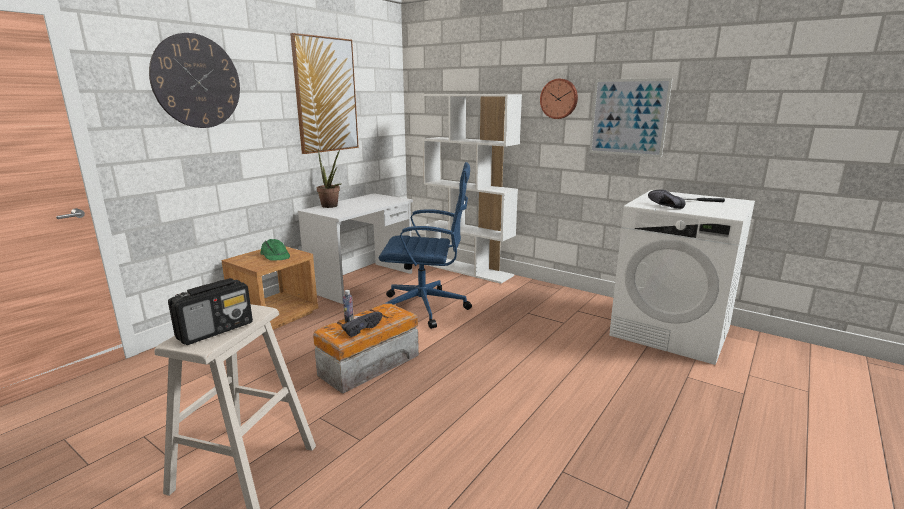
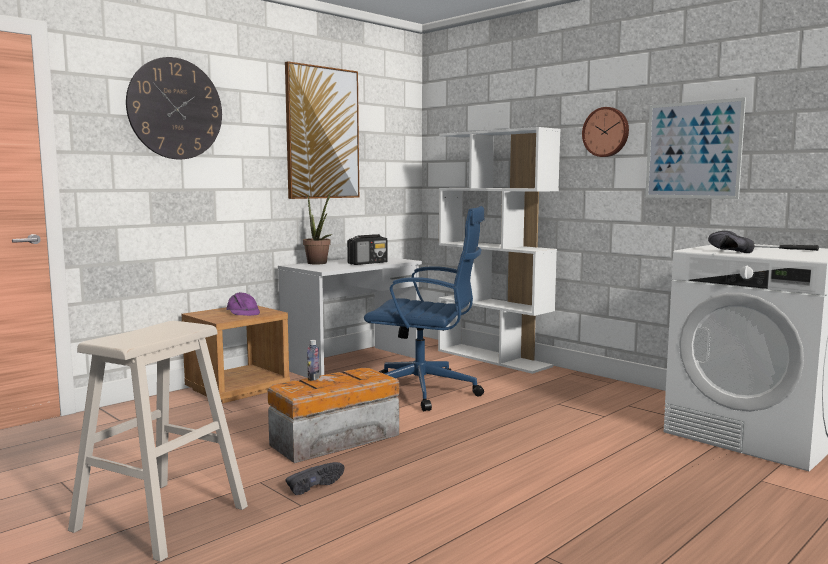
camera: 10 degrees right, 10 degrees down
(216, 330) = (144, 335): radio -> radio (368, 263)
(275, 255) = (243, 312): green cap -> purple cap
(361, 329) = (325, 386): black shoe -> black shoe (313, 485)

